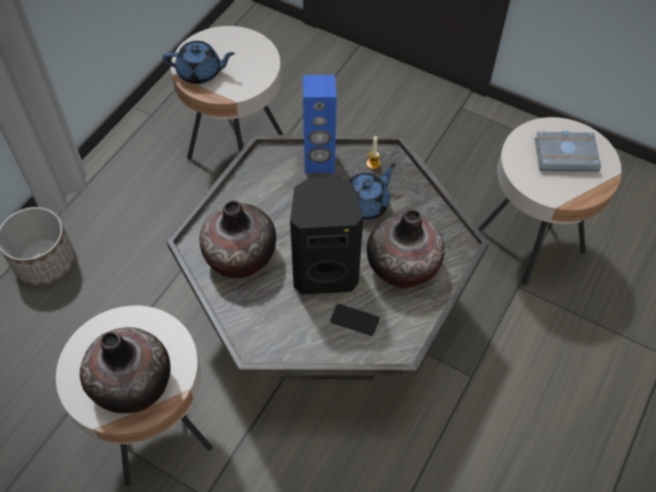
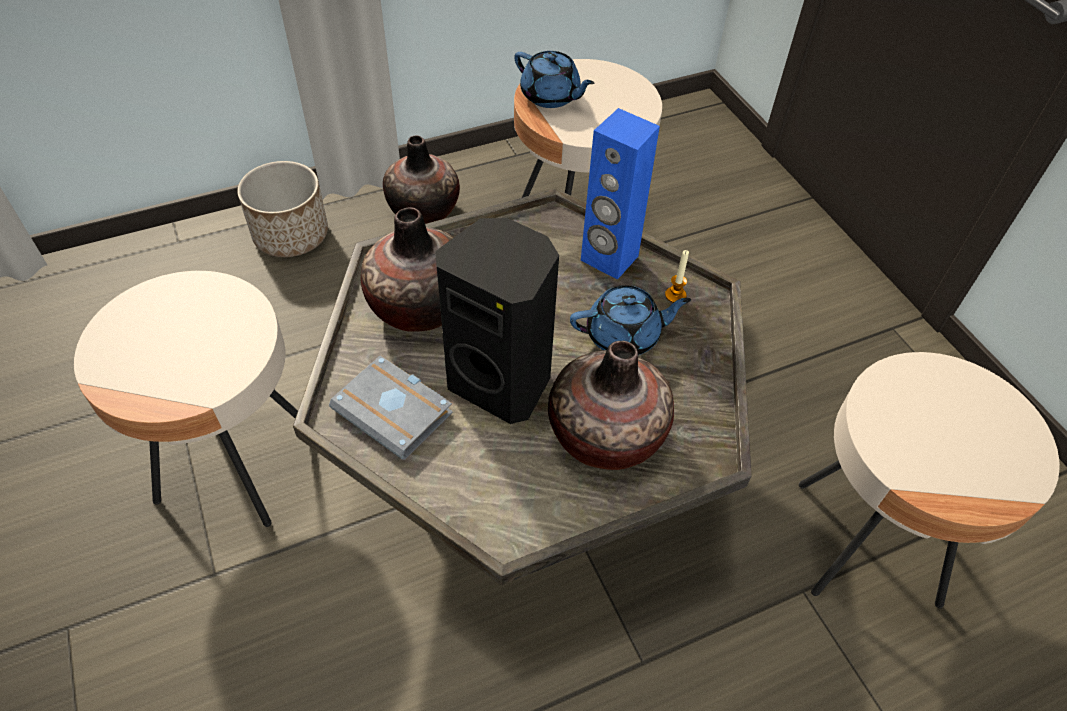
camera: 35 degrees right, 5 degrees down
(132, 384) = (163, 362): vase -> vase (424, 211)
(354, 320) = (484, 461): phone -> none
(566, 154) = (968, 427): grey book -> grey book (396, 411)

